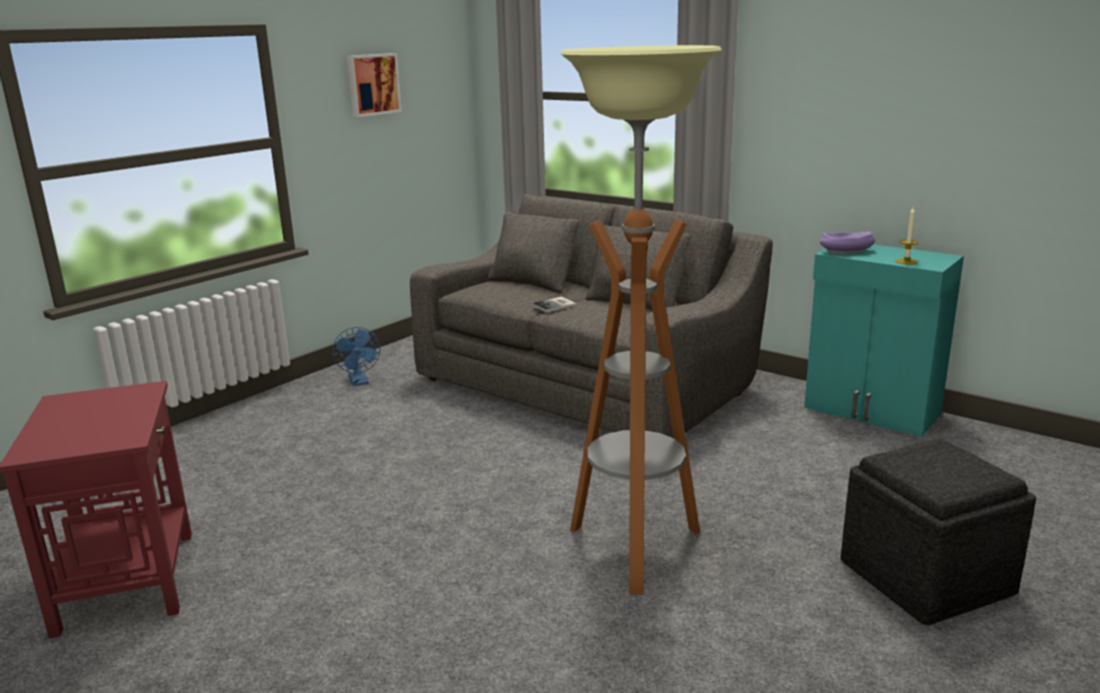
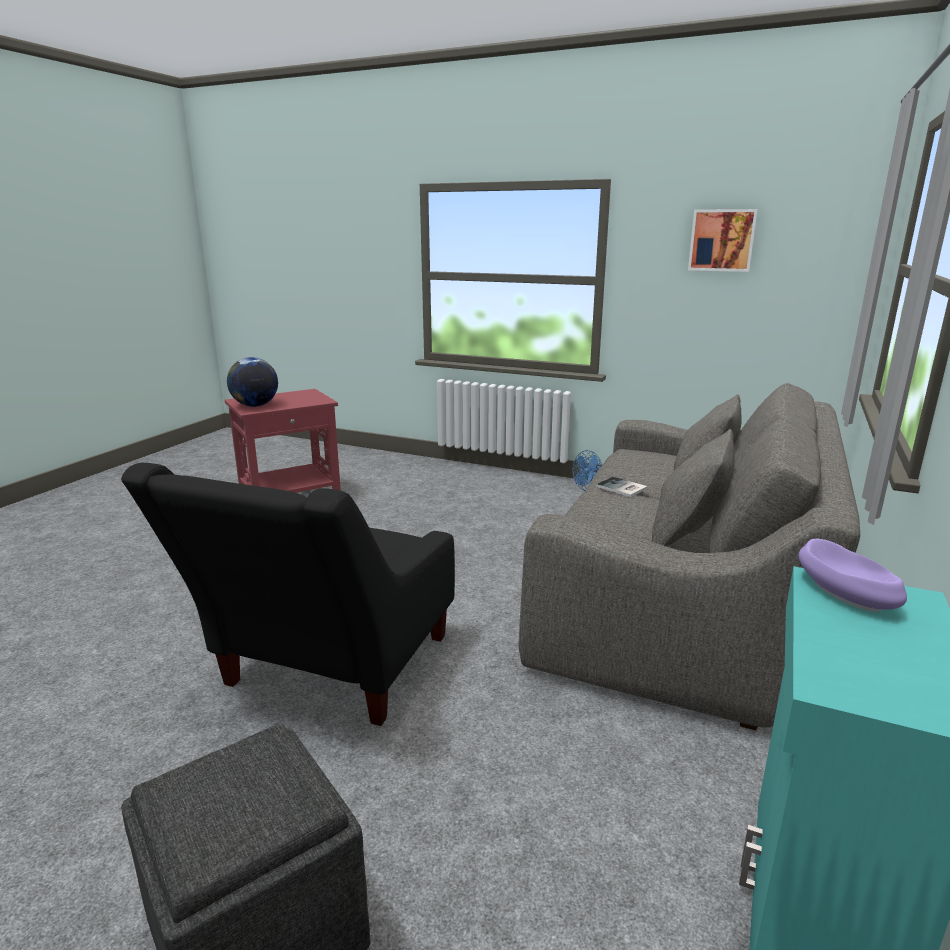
camera: 75 degrees right, 0 degrees up
(99, 436) = (255, 406): none -> globe
(635, 549) = (326, 674): floor lamp -> black armchair
(906, 261) = (835, 656): candle -> none

